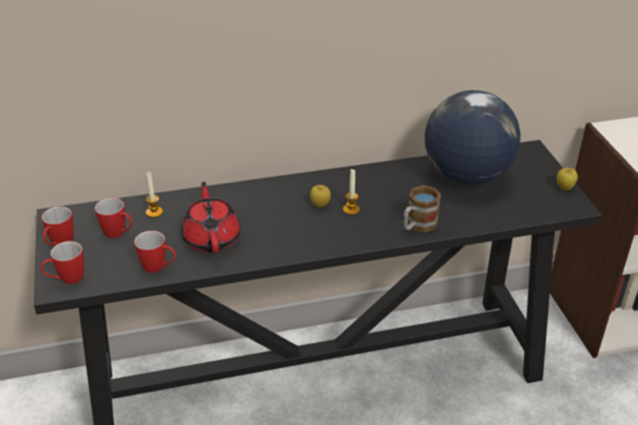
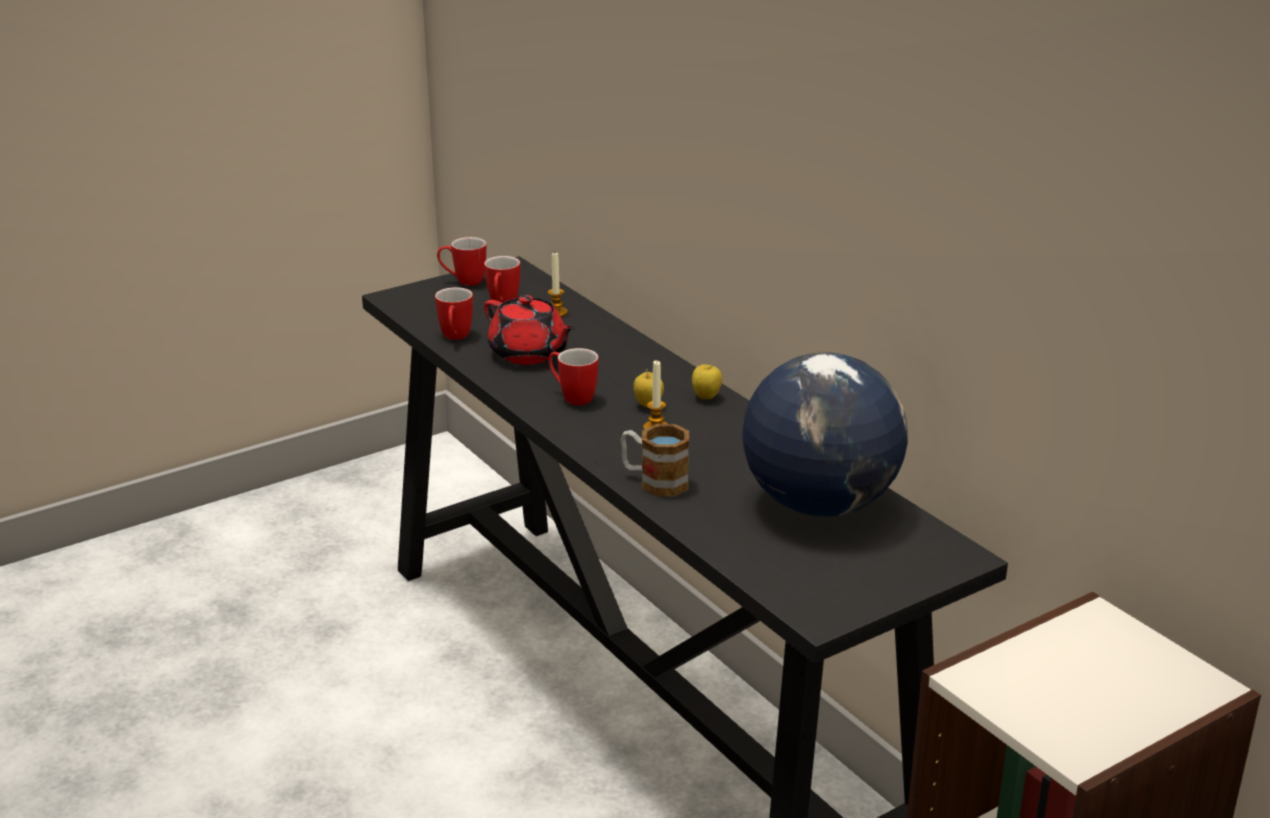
camera: 70 degrees right, 10 degrees down
(66, 280) = (407, 299): mug -> mug (572, 397)
(212, 238) = (529, 354): red teapot -> red teapot turned 75 degrees clockwise
(564, 188) = (866, 600): apple -> apple (706, 397)

